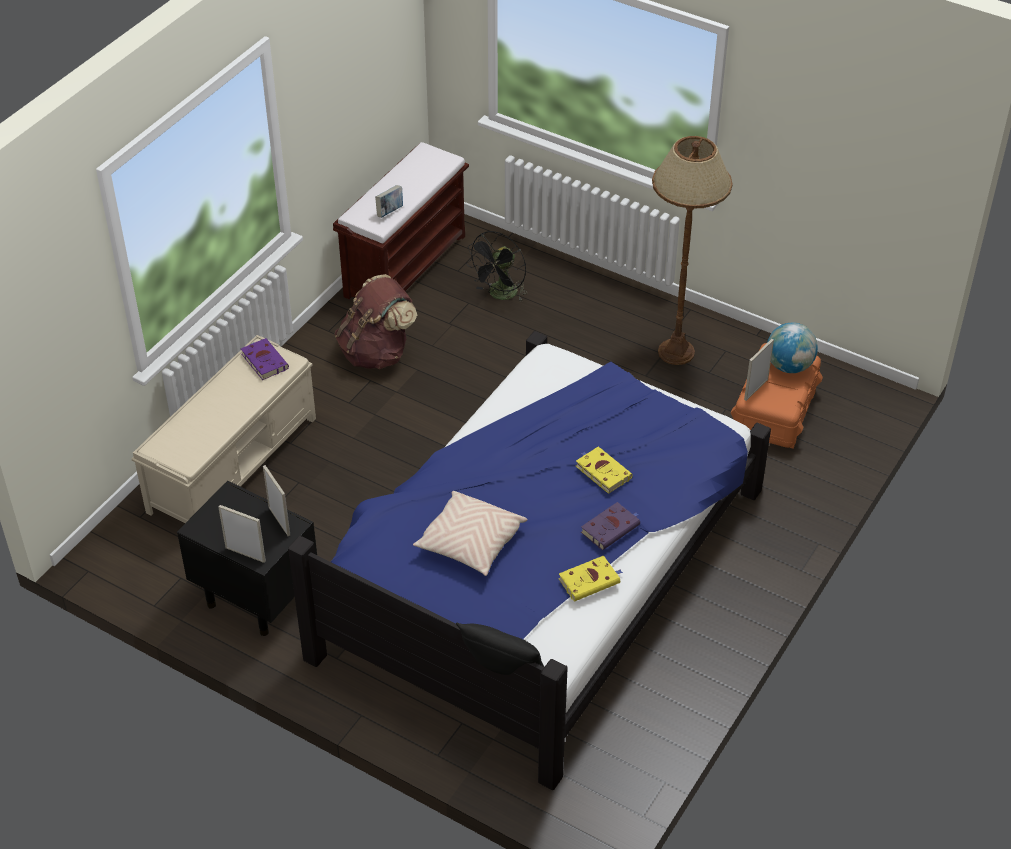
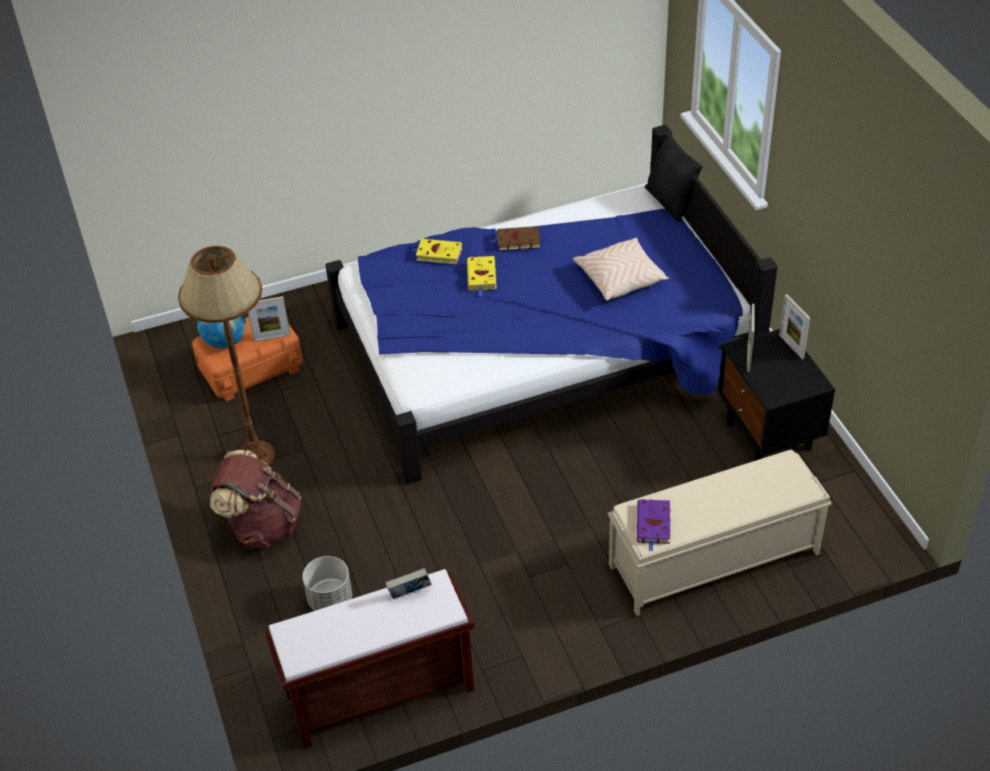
camera: 140 degrees left, 0 degrees up
(377, 353) = (498, 602): brown backpack -> brown backpack (262, 525)
(500, 295) = (330, 600): black fan -> grey planter
(590, 580) = (563, 222): yellow book -> yellow book (437, 254)
(611, 528) = (517, 241): purple book -> brown book

